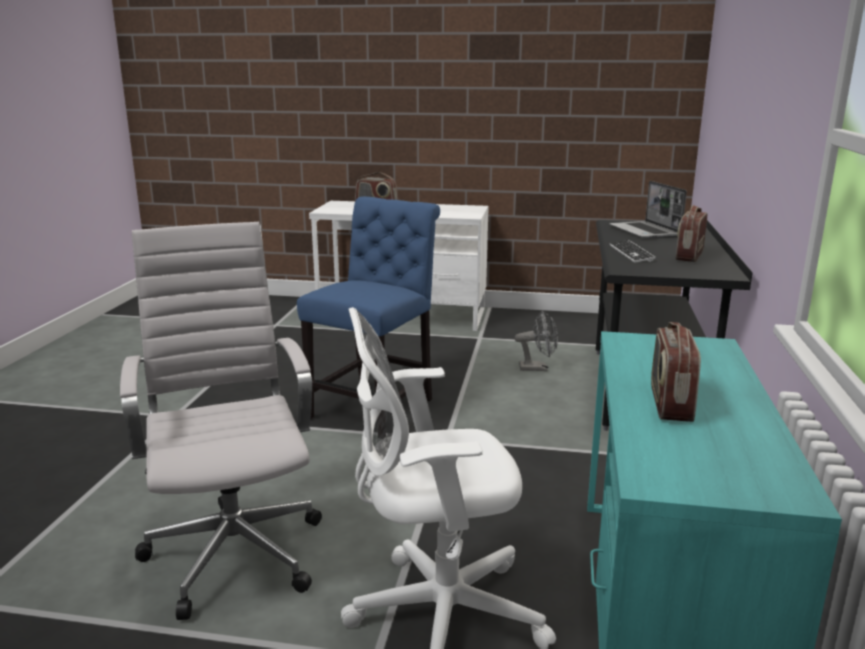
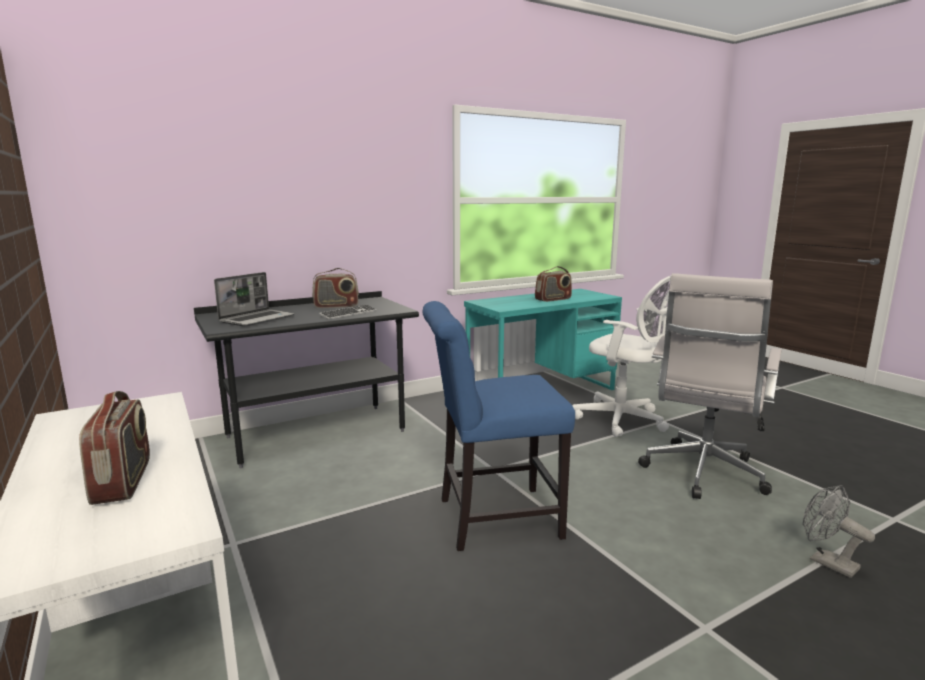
camera: 130 degrees left, 5 degrees down
(538, 368) = (308, 481): grey fan -> grey fan (826, 561)

